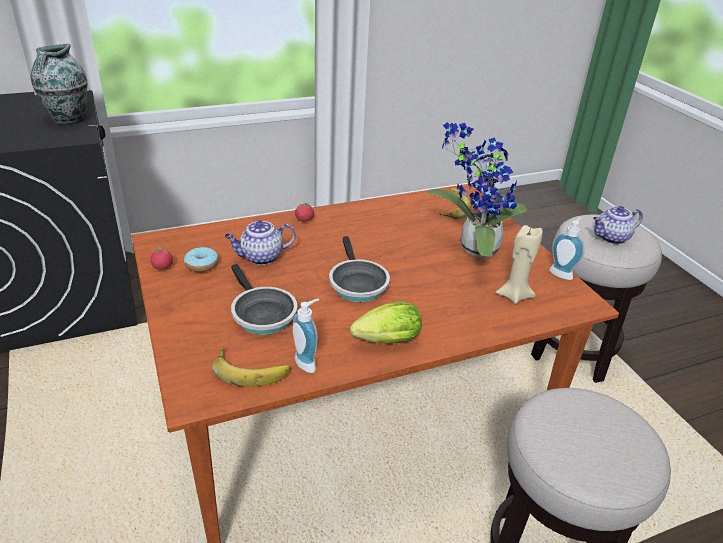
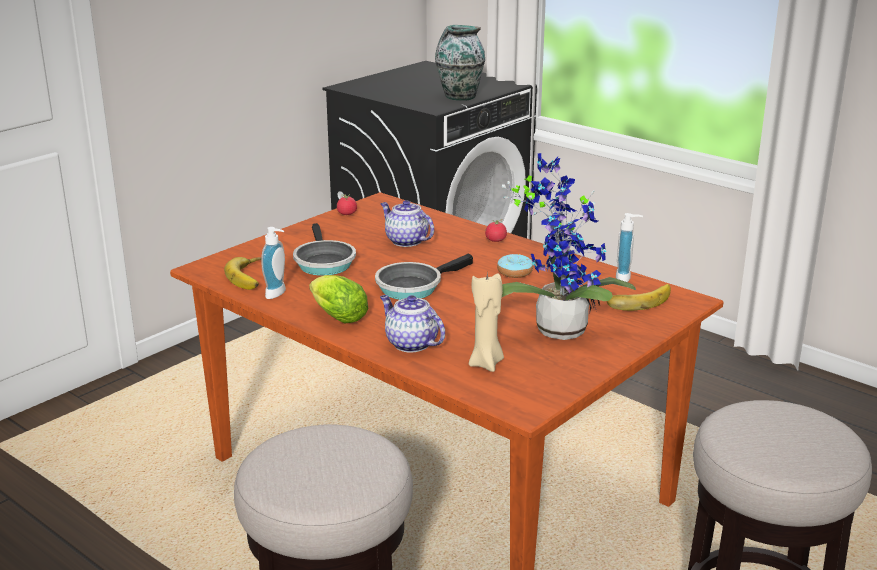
camera: 65 degrees right, 10 degrees down
(202, 265) = (366, 225): donut -> donut (514, 272)
(261, 314) = (323, 262): frying pan -> frying pan turned 45 degrees counterclockwise
(562, 273) = (573, 385): soap dispenser -> soap dispenser (626, 278)
(611, 238) = (769, 434): teapot -> teapot (410, 343)

